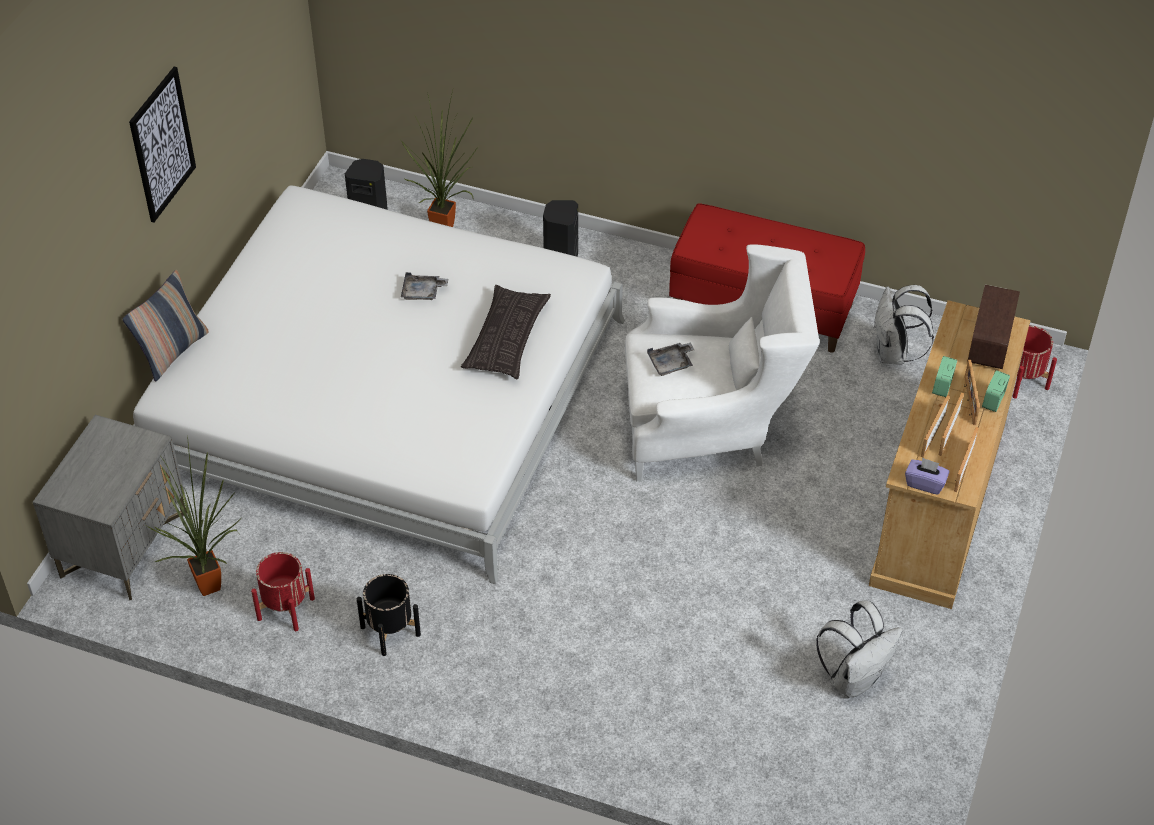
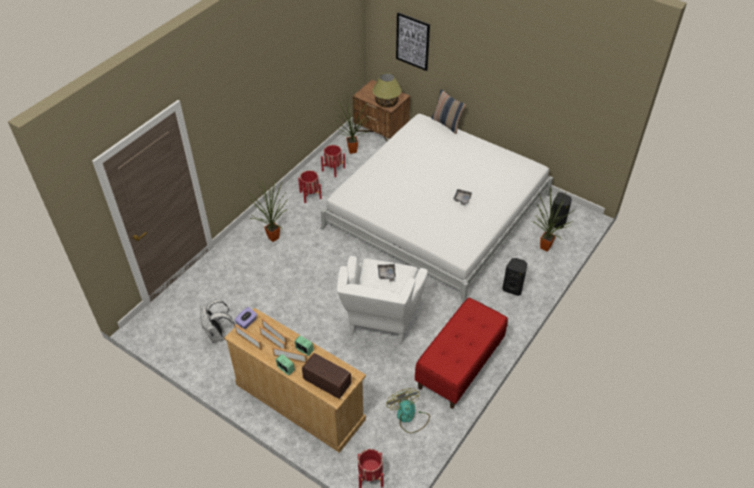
camera: 105 degrees right, 0 degrees up
(124, 544) = (381, 132): grey nightstand -> brown nightstand
(133, 452) = (386, 103): none -> table lamp
(162, 144) = (494, 65): picture -> picture (412, 41)
(390, 631) = (310, 195): black planter -> red planter
(506, 338) = (424, 222): pillow -> none
(549, 666) = (272, 237): none -> potted plant
(894, 354) = (408, 417): white backpack -> fan

